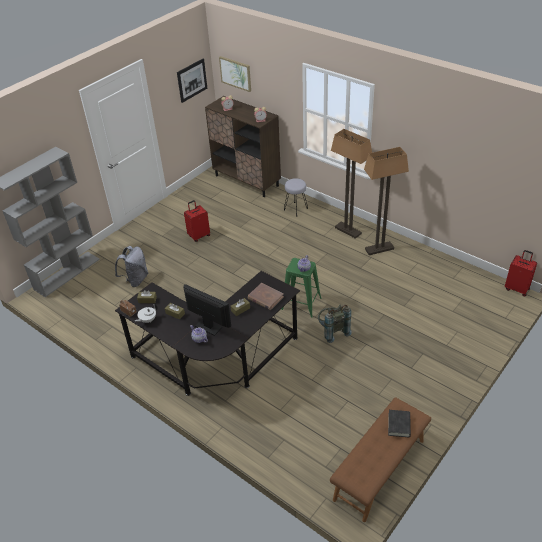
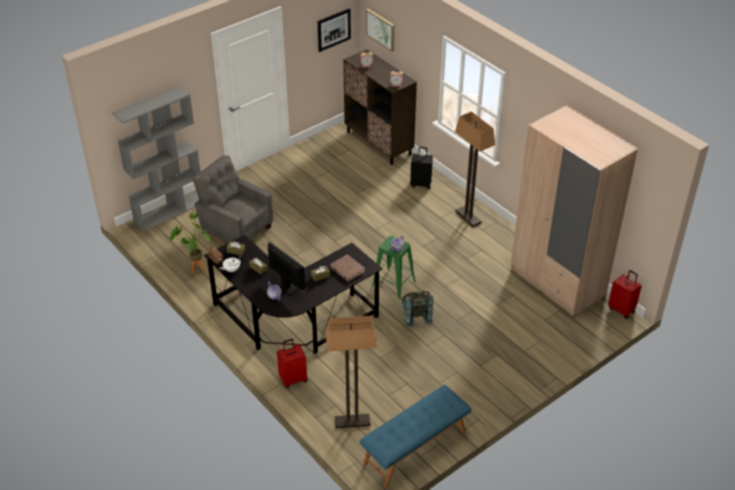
camera: 10 degrees right, 0 degrees up
(104, 324) = (195, 268): none -> potted plant
(135, 280) = (235, 230): grey backpack -> grey armchair
(199, 236) = (311, 195): red suitcase -> red suitcase (293, 379)
(296, 209) = (421, 184): grey stool -> black suitcase
(379, 249) = (493, 243): floor lamp -> floor lamp (352, 422)
(380, 470) = (415, 448): brown bench -> blue bench
(399, 425) = (437, 408): black book -> none
(450, 275) = (557, 283): none -> beige wardrobe

